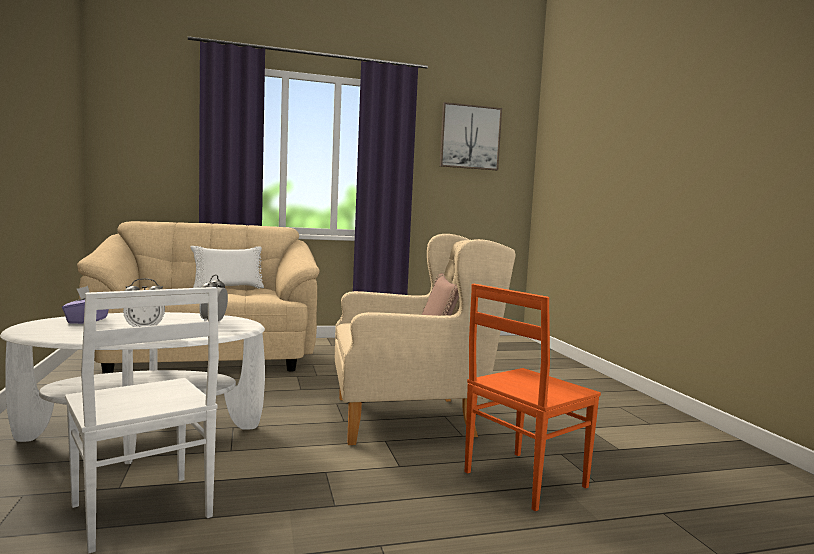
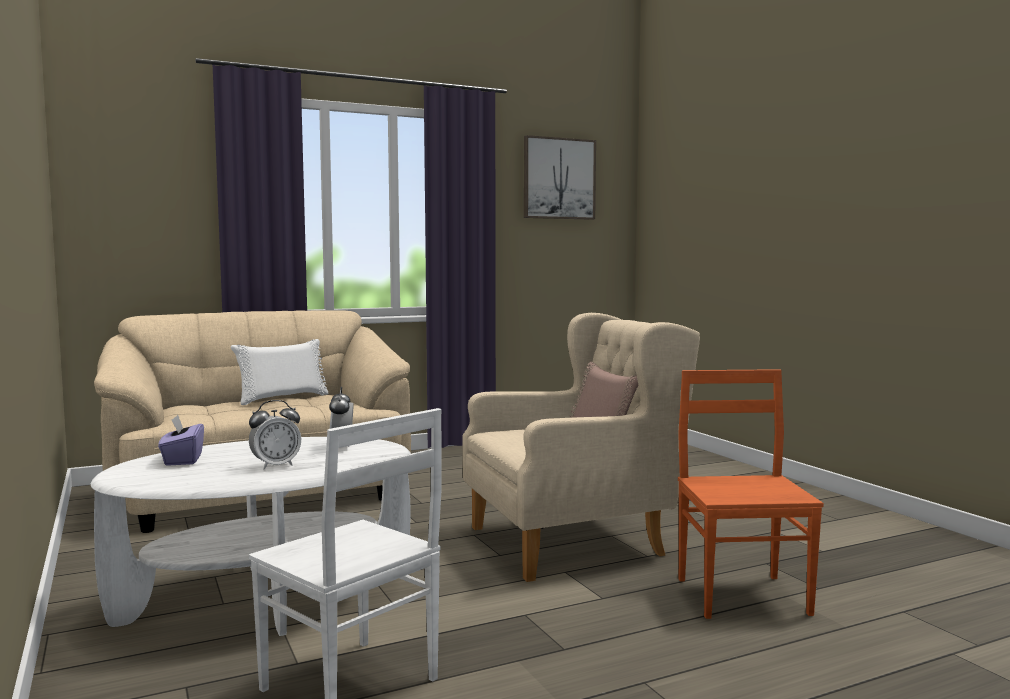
camera: 10 degrees left, 0 degrees up
(522, 479) = (743, 595): orange chair -> orange chair turned 135 degrees clockwise

